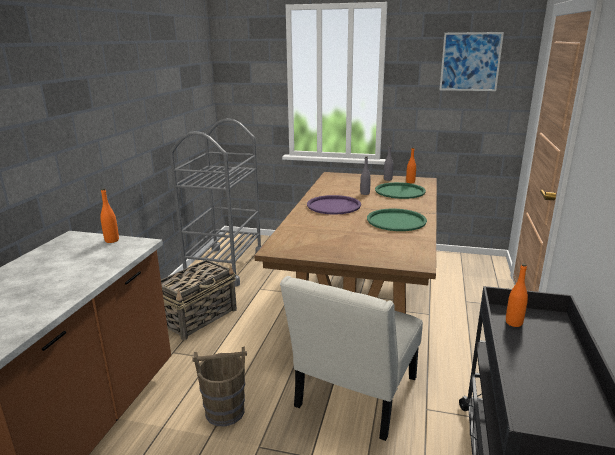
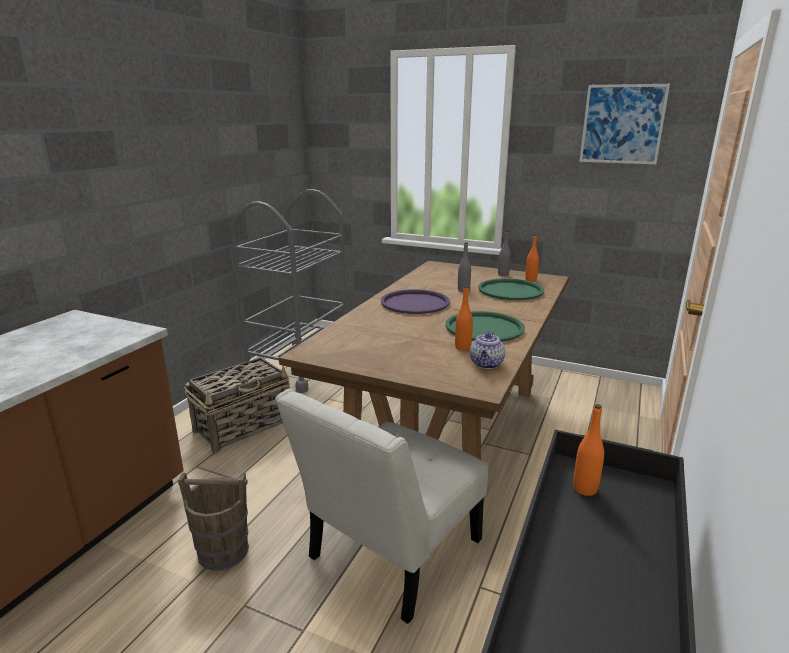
camera: 10 degrees right, 0 degrees up
(112, 240) = (109, 325): orange bottle -> orange bottle (463, 347)
(412, 247) = (486, 364): none -> teapot

